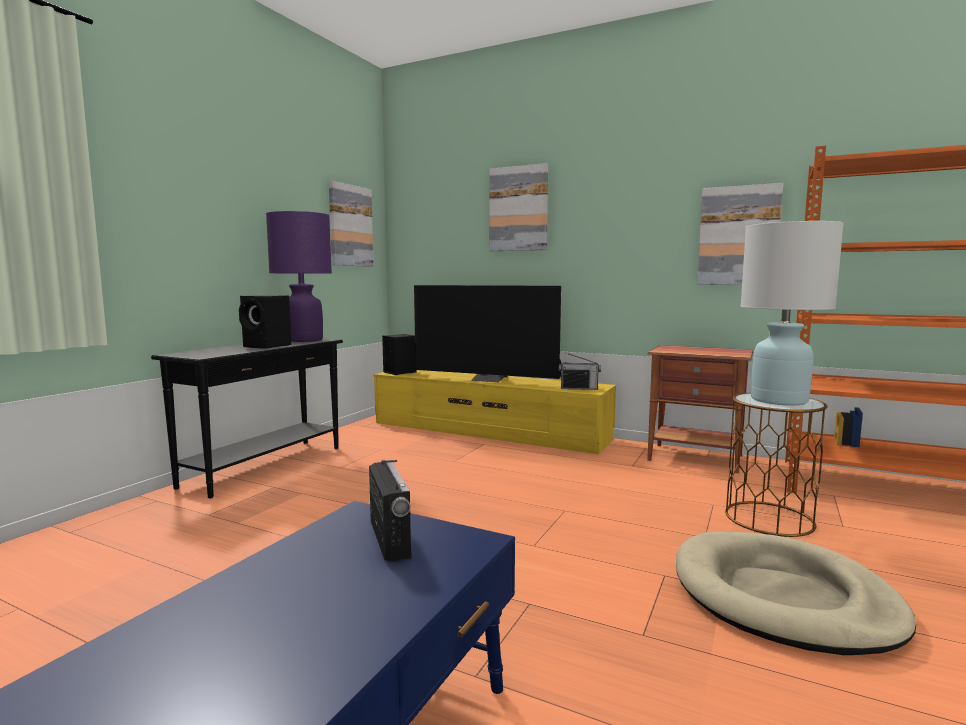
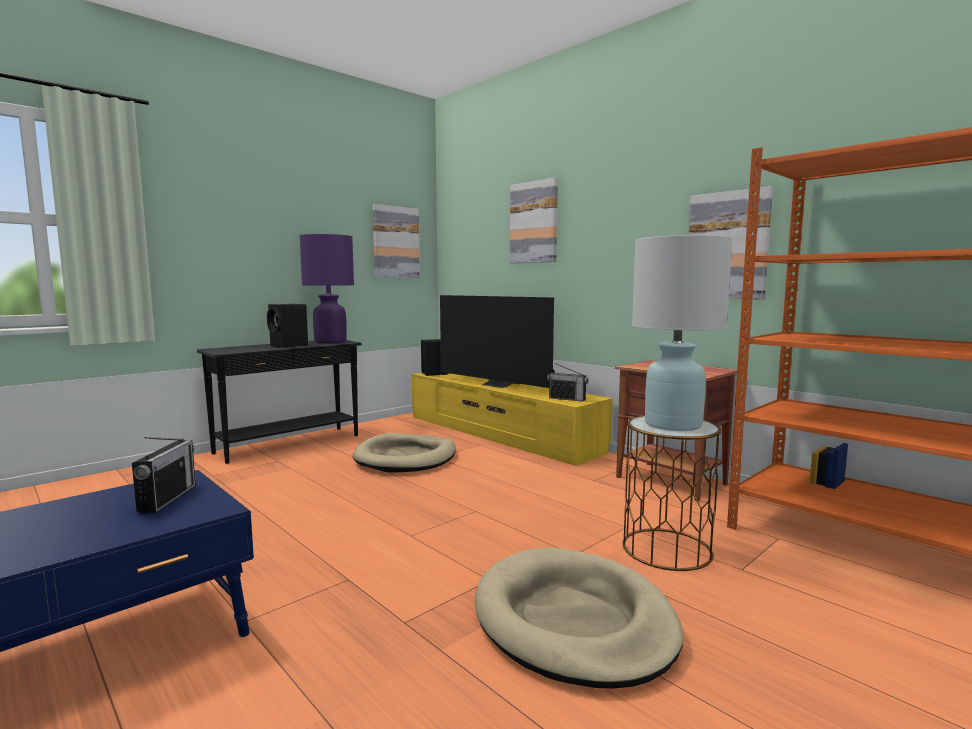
camera: 20 degrees right, 0 degrees up
(423, 466) = (406, 458): none -> beige dog bed

